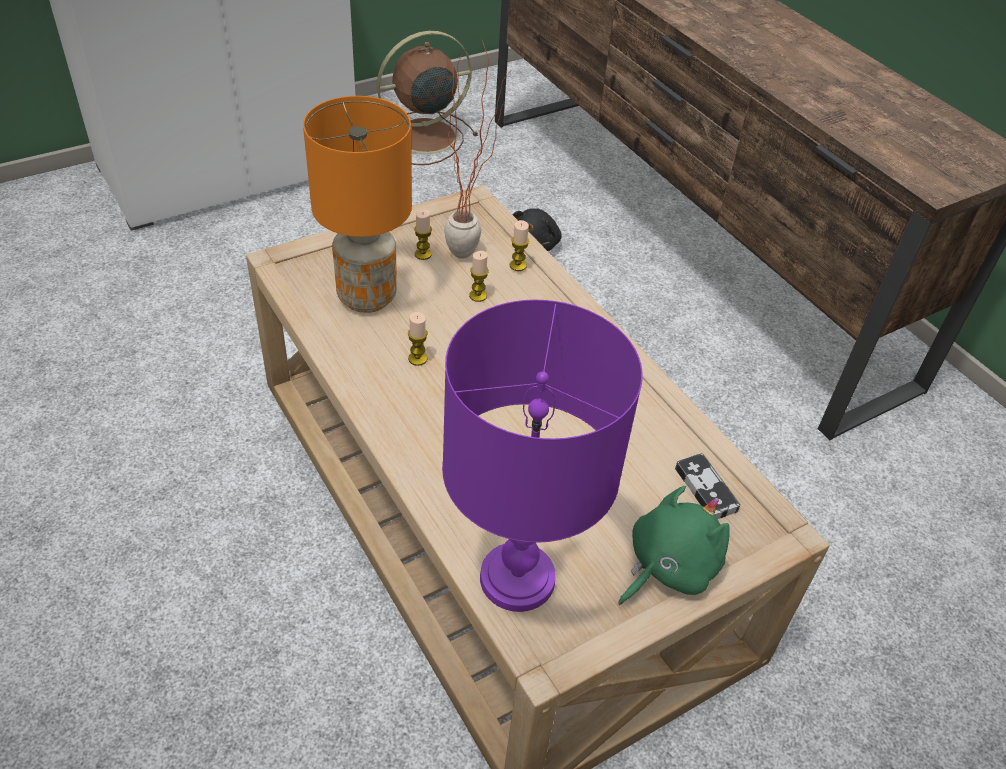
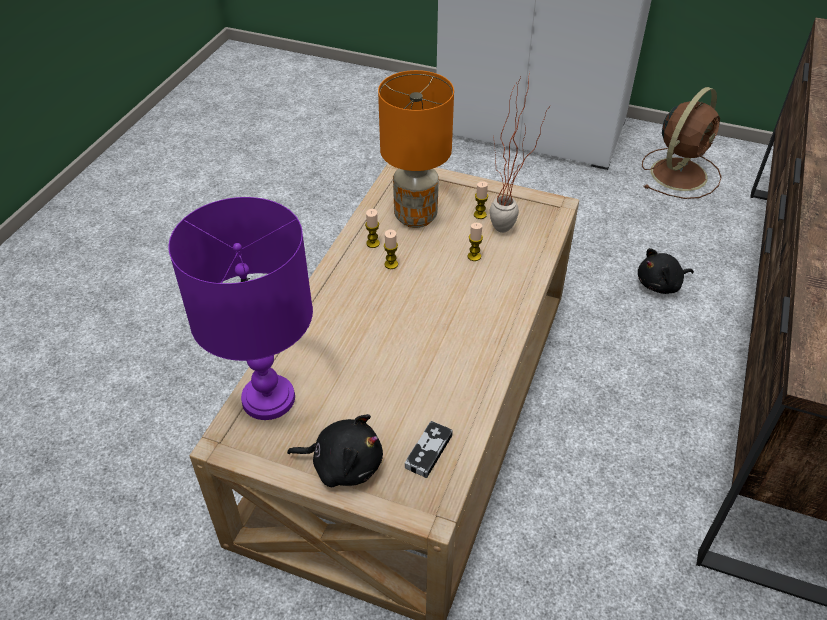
camera: 55 degrees right, 0 degrees up
(422, 137) = (680, 173): brown fan -> brown fan turned 105 degrees clockwise
(518, 265) = (522, 256): candle -> candle (373, 243)
(668, 567) = (343, 464): green plush toy -> black plush toy

